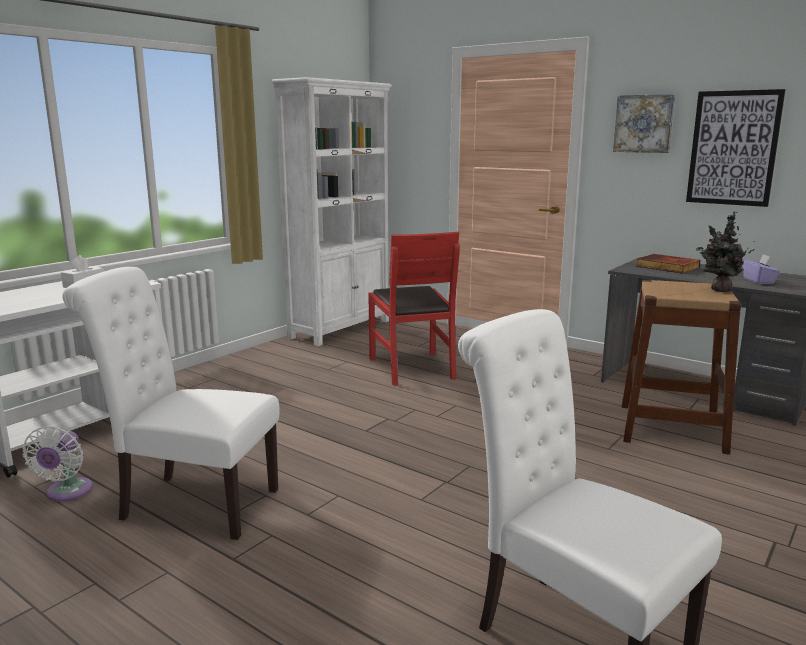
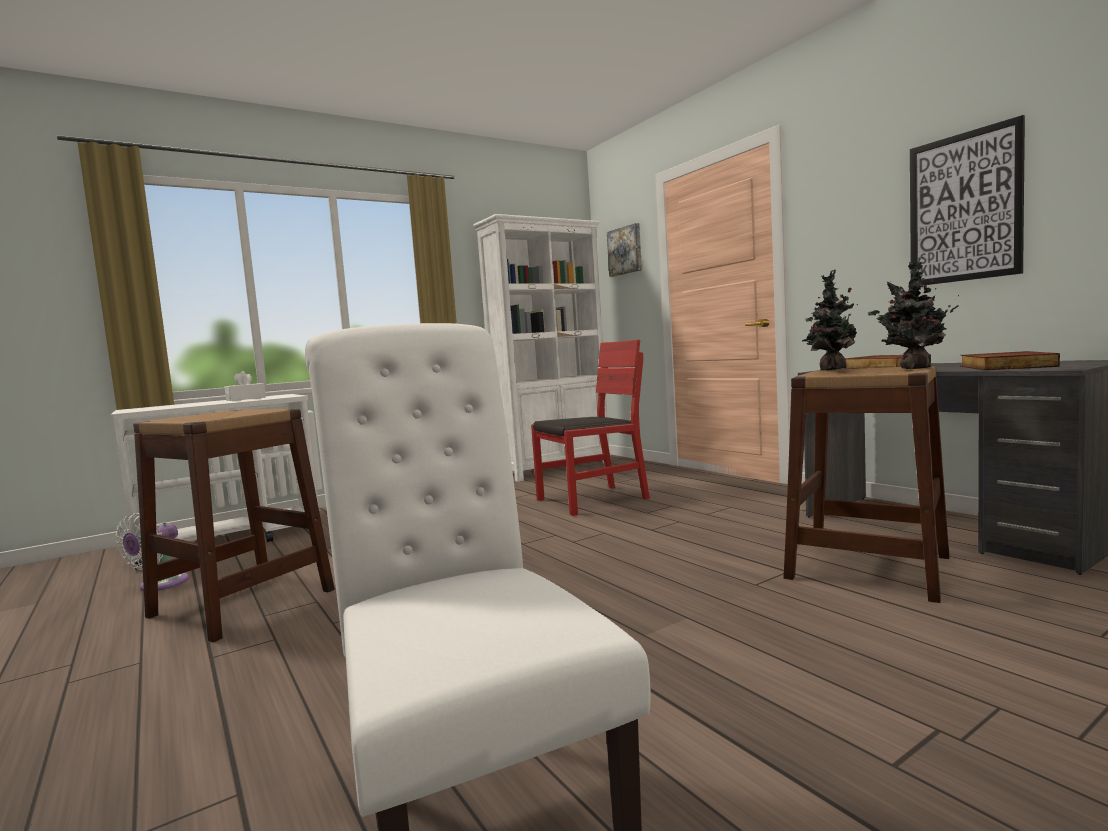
camera: 20 degrees right, 10 degrees down
(191, 503) = (242, 602): white chair -> brown stool
(412, 368) = (592, 499): red chair -> red chair turned 120 degrees counterclockwise
(644, 123) = (851, 204): picture -> picture (625, 250)
(654, 282) = (829, 369): none -> potted plant
(759, 281) = (1003, 366): purple tissue box -> book

